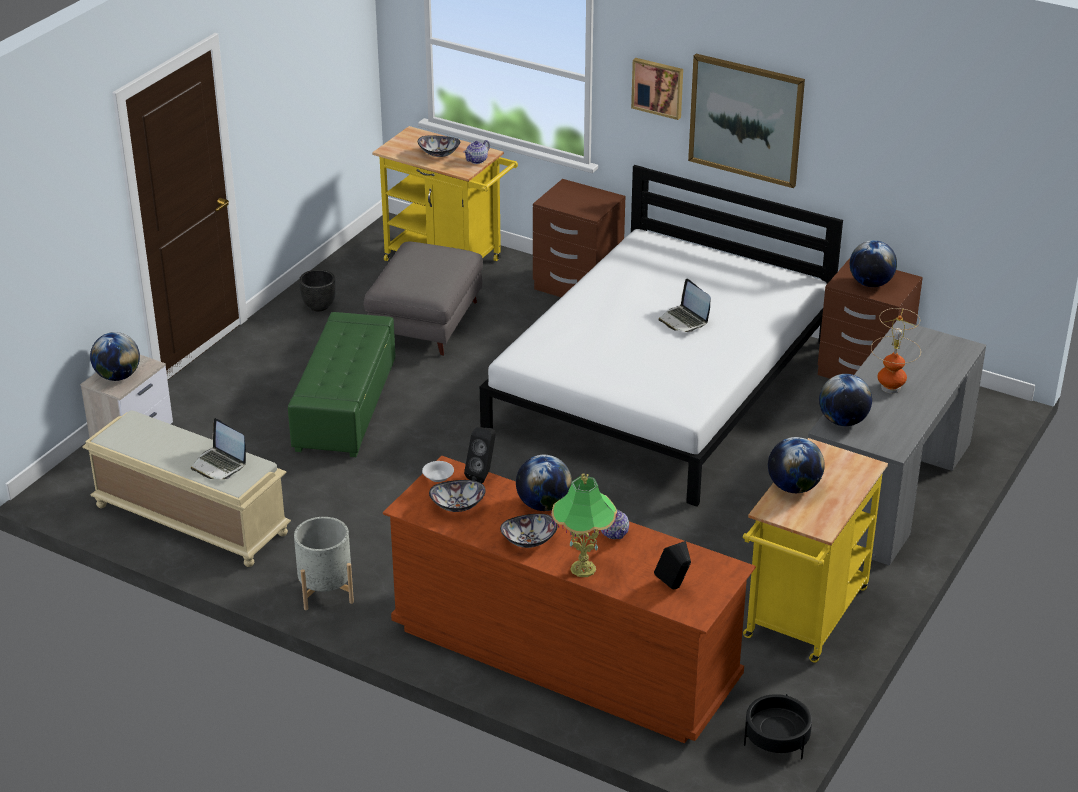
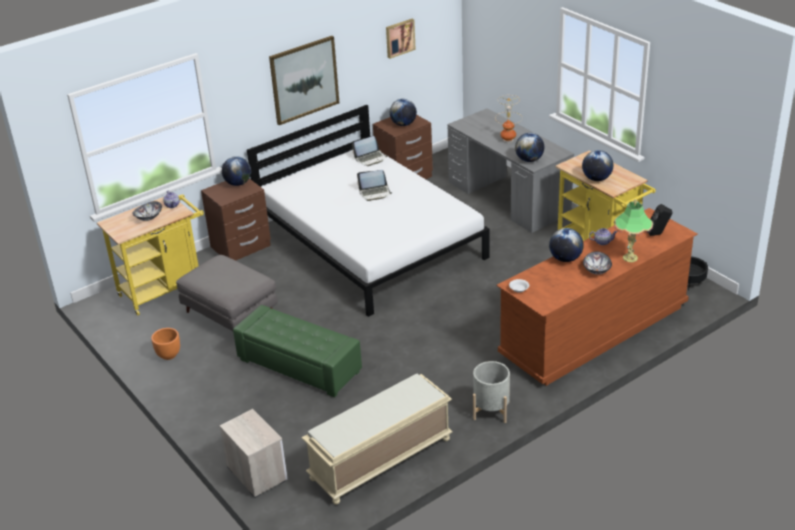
camera: 65 degrees left, 0 degrees up
(118, 376) = (252, 434): globe -> globe (238, 183)
(219, 465) = (404, 398): laptop -> laptop (371, 158)
(319, 306) = (168, 355): black planter -> orange planter
(457, 506) = (551, 288): bowl -> none
(483, 475) = (525, 273): black speaker -> none
(658, 87) = (250, 91): picture -> picture (399, 38)

